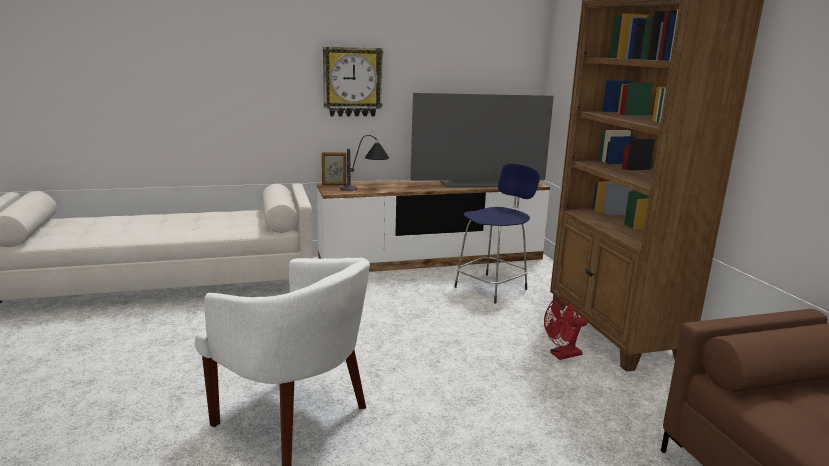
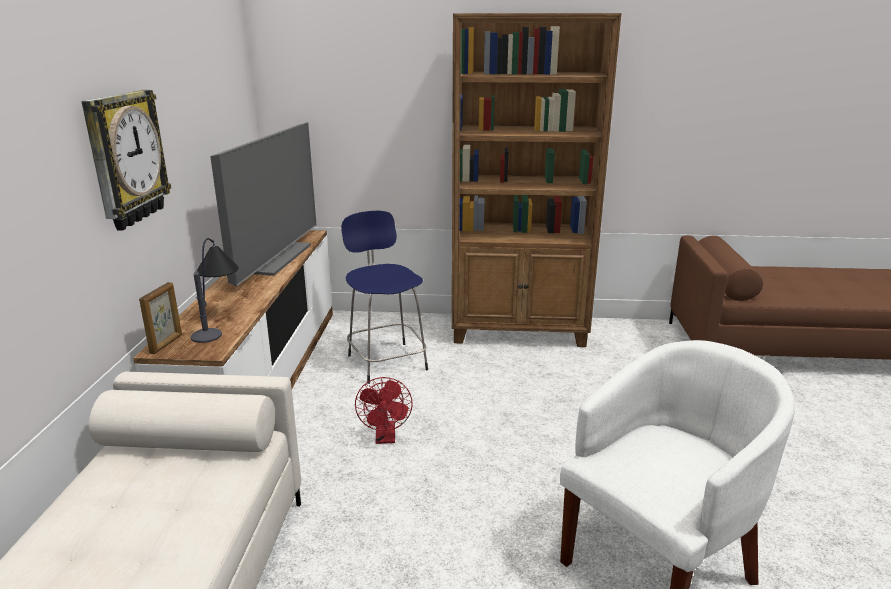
camera: 70 degrees left, 5 degrees up
(562, 355) = (552, 366): red fan -> red fan (386, 438)

